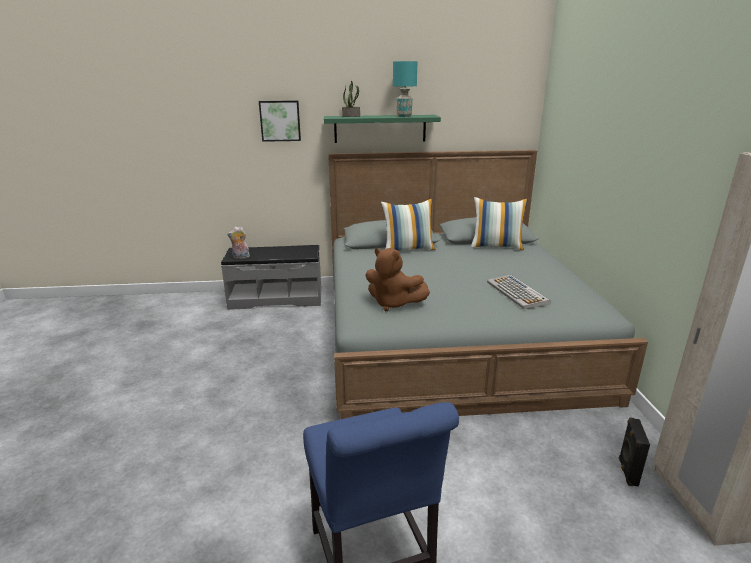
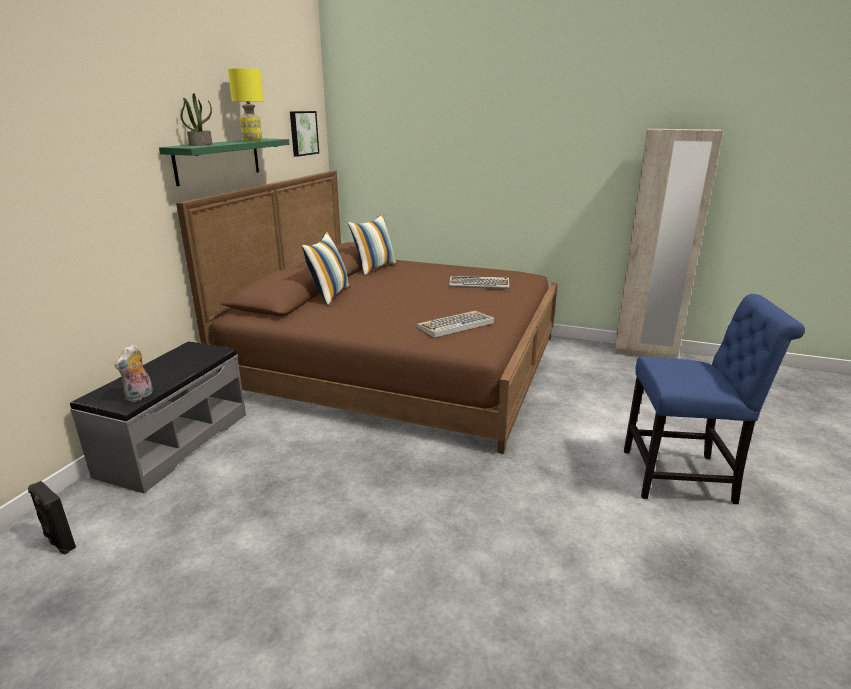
camera: 65 degrees left, 0 degrees up
(280, 120) = (104, 159): picture -> picture (303, 133)
(393, 303) = (455, 325): brown plush toy -> keyboard
(404, 116) = (253, 140): turquoise table lamp -> yellow table lamp
(450, 334) = (399, 363): grey bed -> brown bed
(627, 472) = (613, 361): black speaker -> black speaker (59, 542)

